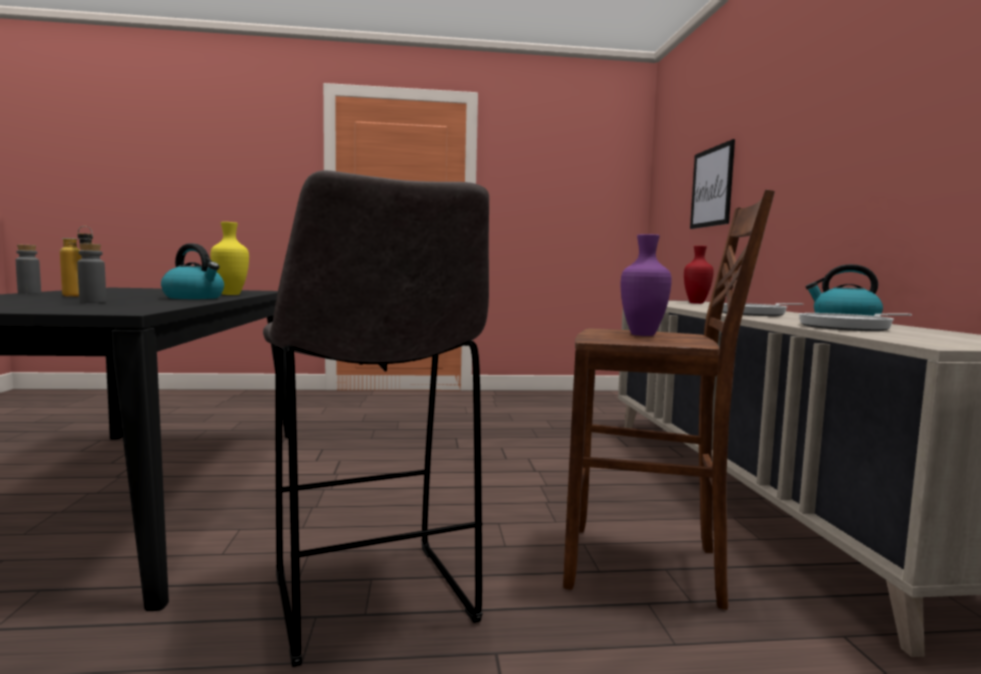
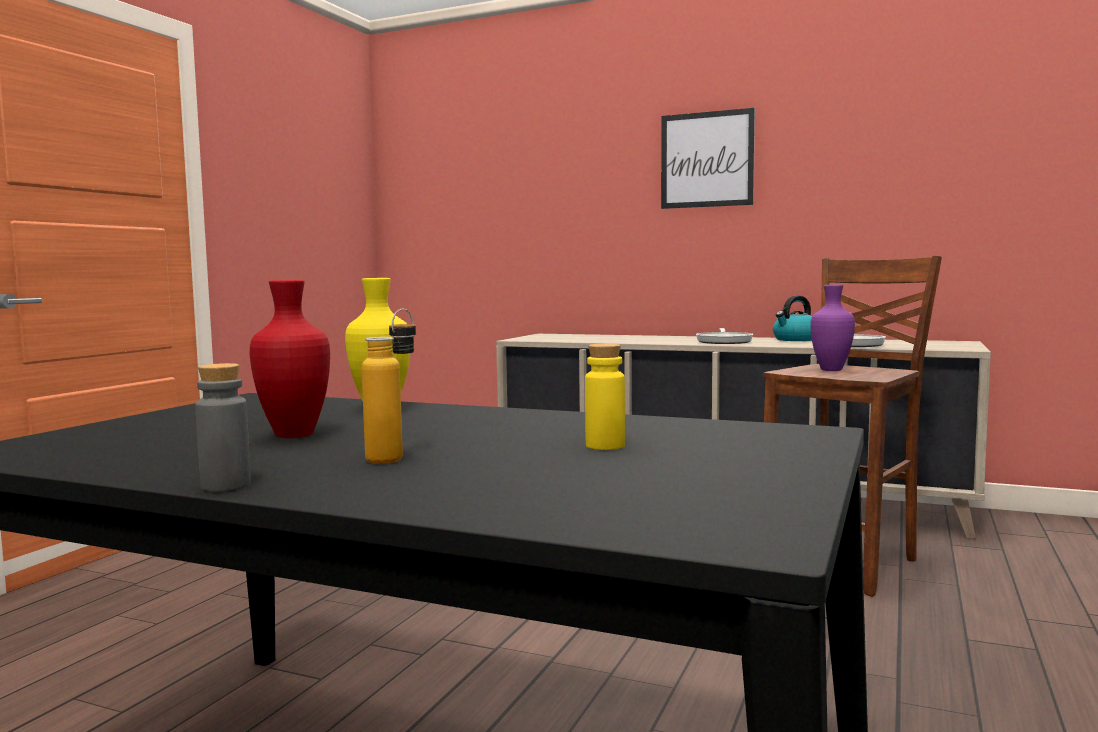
camera: 60 degrees left, 0 degrees up
(93, 302) = (605, 446): grey bottle -> yellow bottle
(195, 298) = (481, 418): kettle -> none
(373, 602) = (876, 671): grey stool -> none
(695, 303) = (577, 336): red vase -> red vase (292, 436)
(712, 187) = (531, 209): picture -> picture (707, 159)

